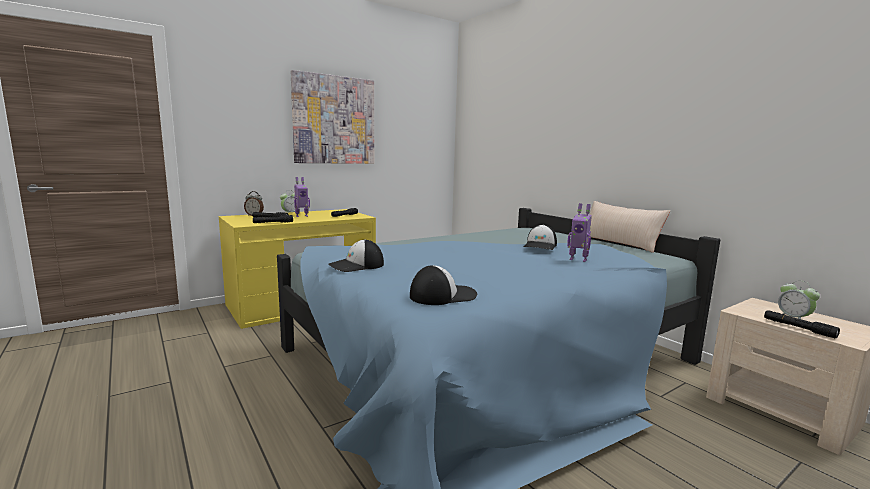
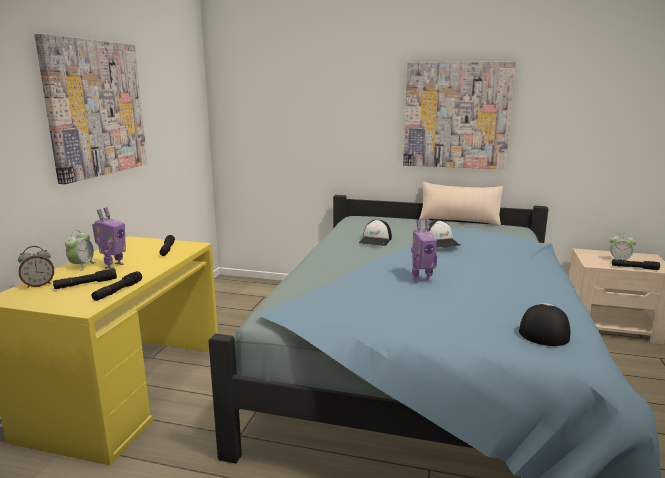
camera: 40 degrees left, 5 degrees up
(356, 266) = (394, 323): cap -> cap (376, 240)
(578, 259) = (499, 251): toy robot -> toy robot (421, 279)
(629, 132) = (456, 115): none -> picture

